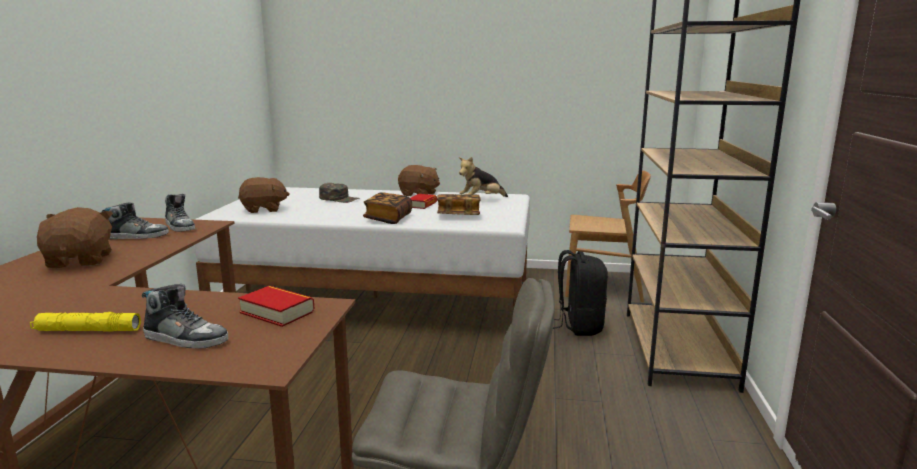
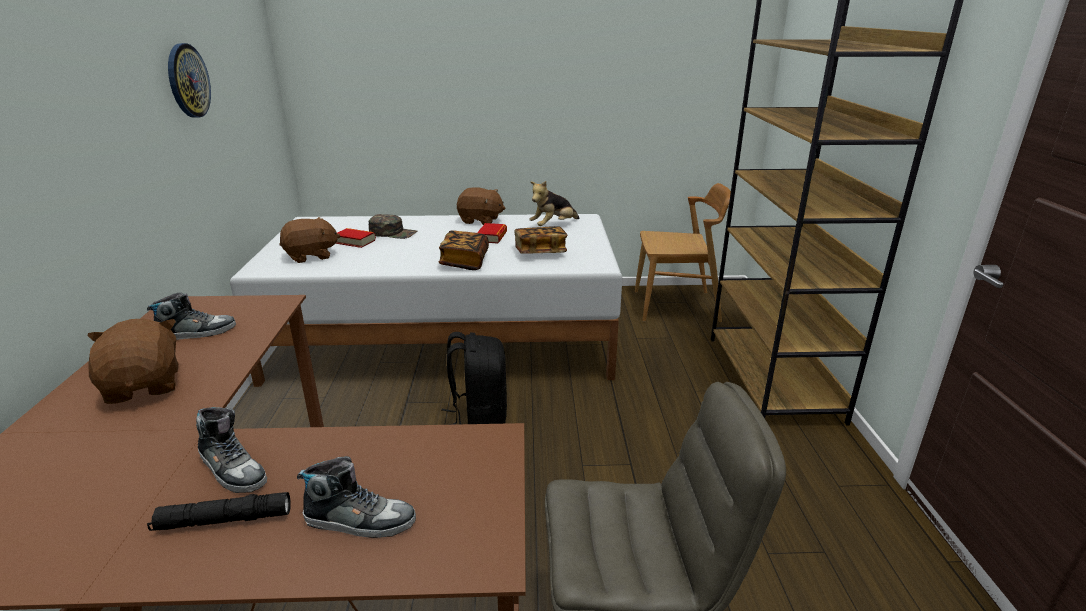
camera: 10 degrees left, 10 degrees up
(87, 330) = (224, 520): yellow flashlight -> black flashlight
(178, 59) = (187, 81): none -> wall clock
(180, 226) = (243, 310): shoe -> shoe (233, 469)
(277, 312) = (446, 457): book -> book (355, 241)
(578, 326) = (668, 358): black backpack -> black backpack (479, 418)

